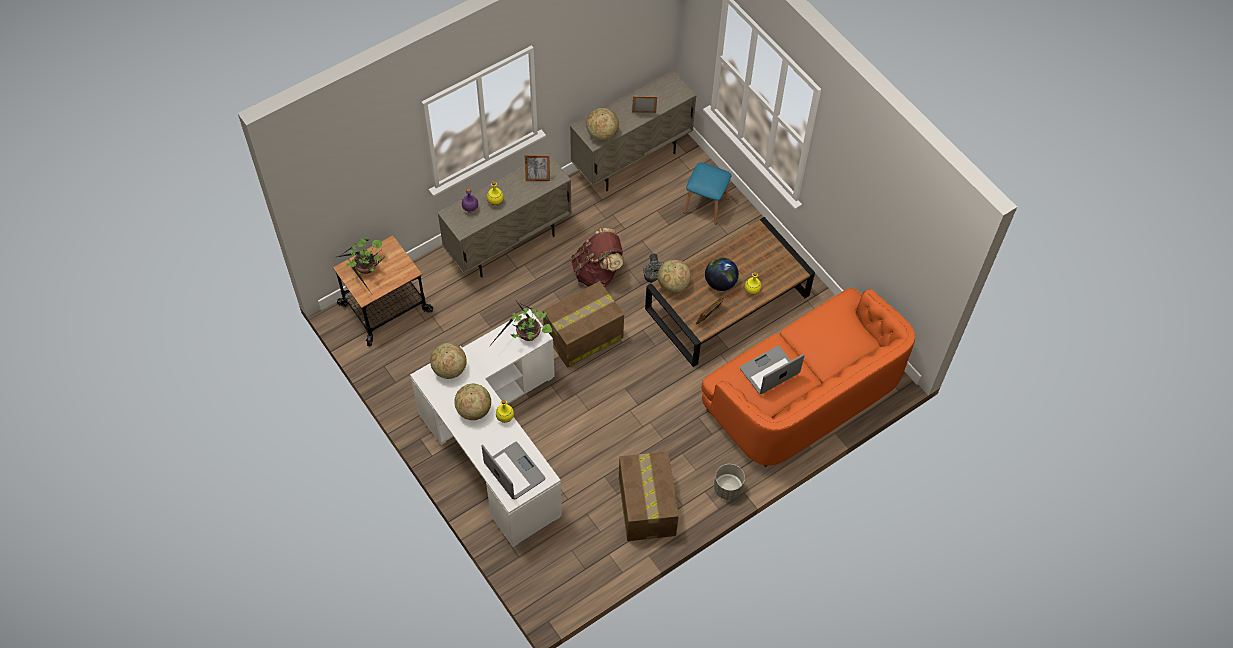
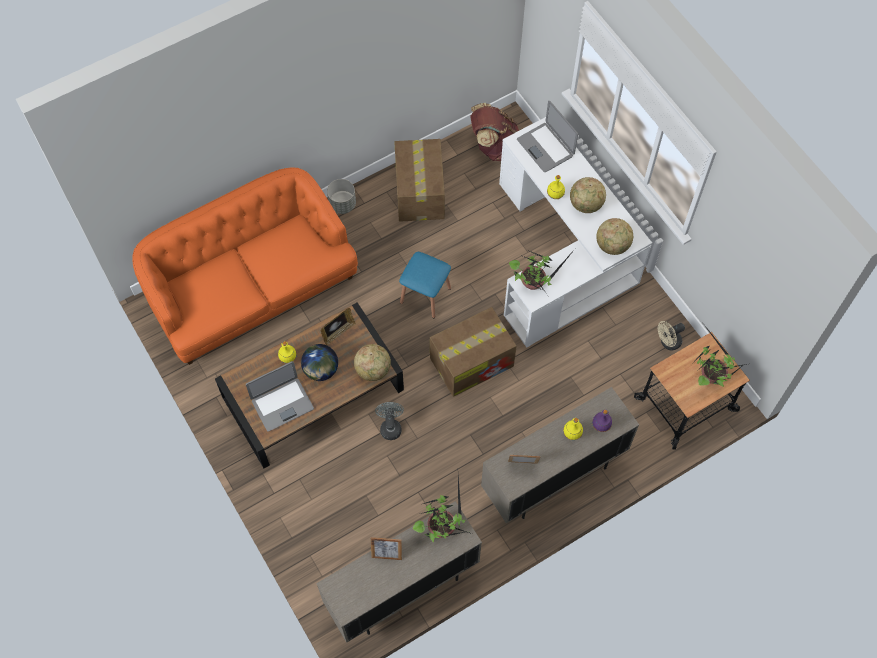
camera: 175 degrees left, 5 degrees up
(395, 361) = (668, 343): none -> beige fan
(597, 272) = (453, 436): brown backpack -> brown backpack (493, 146)
(602, 134) = (442, 526): globe -> potted plant
(706, 205) = (319, 519): blue stool -> blue stool (425, 295)
(770, 371) = (287, 255): laptop -> laptop (282, 404)

